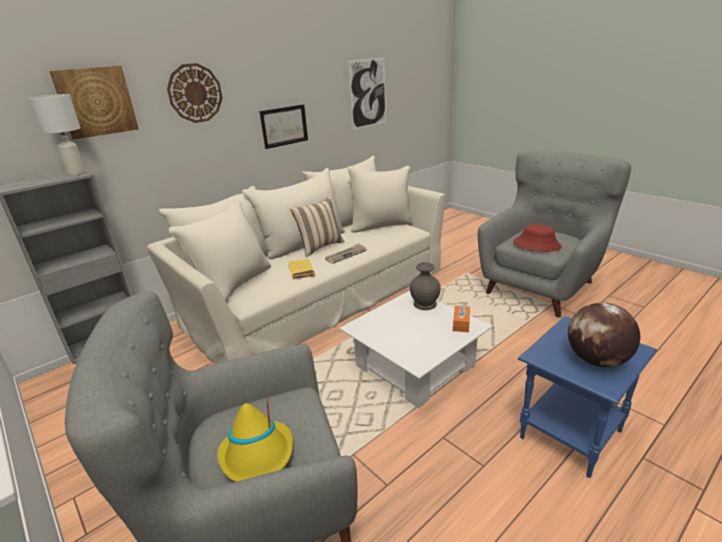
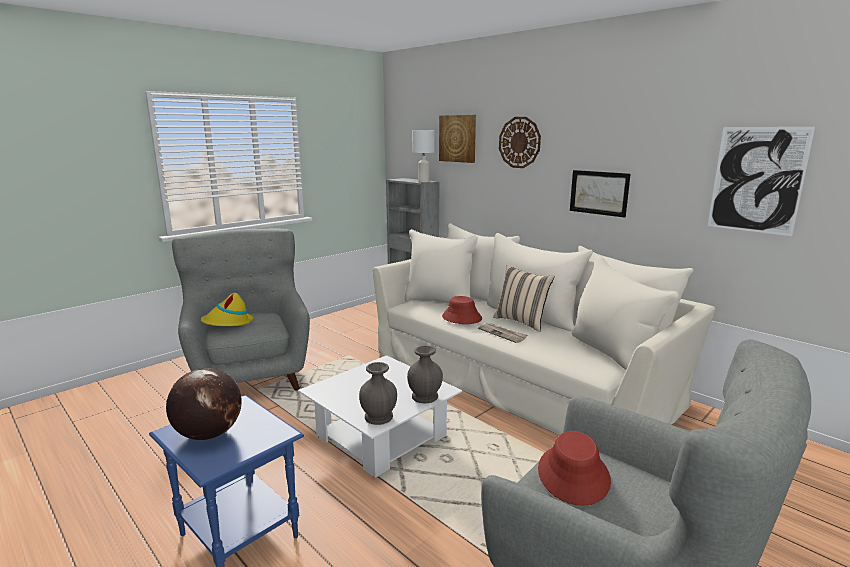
camera: 85 degrees right, 10 degrees down
(301, 271) = (461, 318): yellow book -> red hat
(461, 323) = (379, 416): orange tissue box -> grey vase

